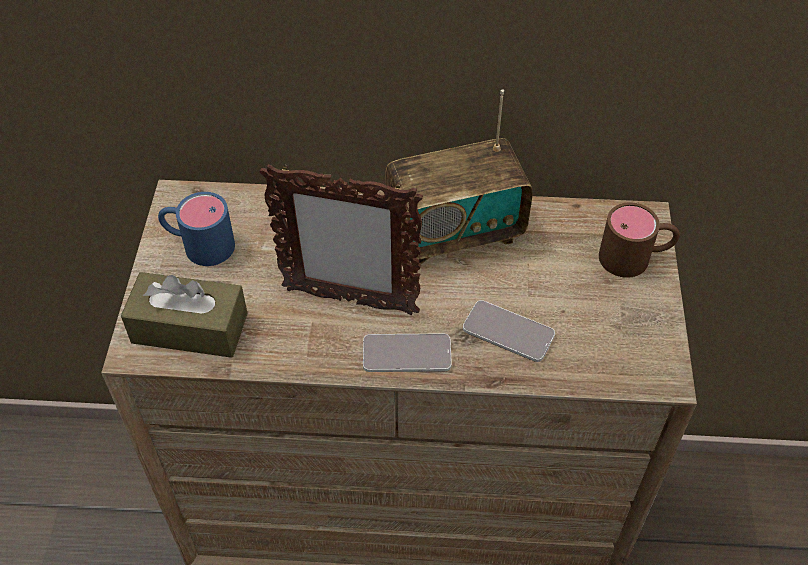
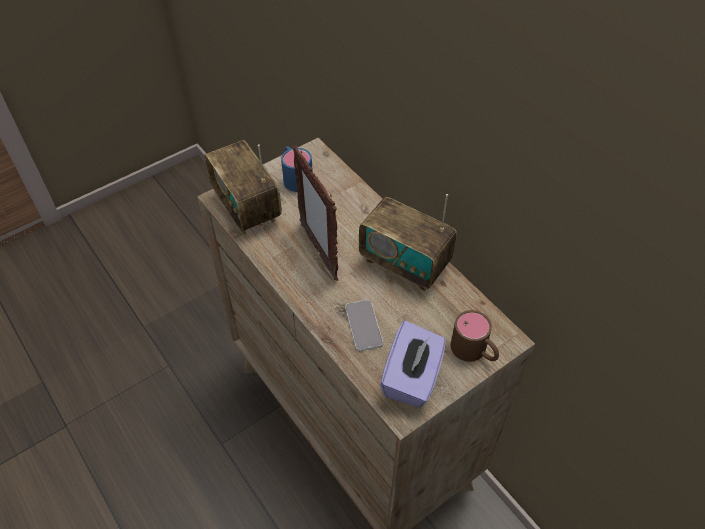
camera: 50 degrees right, 0 degrees up
(189, 328) = (247, 207): brown tissue box -> radio
(407, 354) = (309, 293): phone -> none
(623, 336) = (412, 378): none -> purple tissue box

